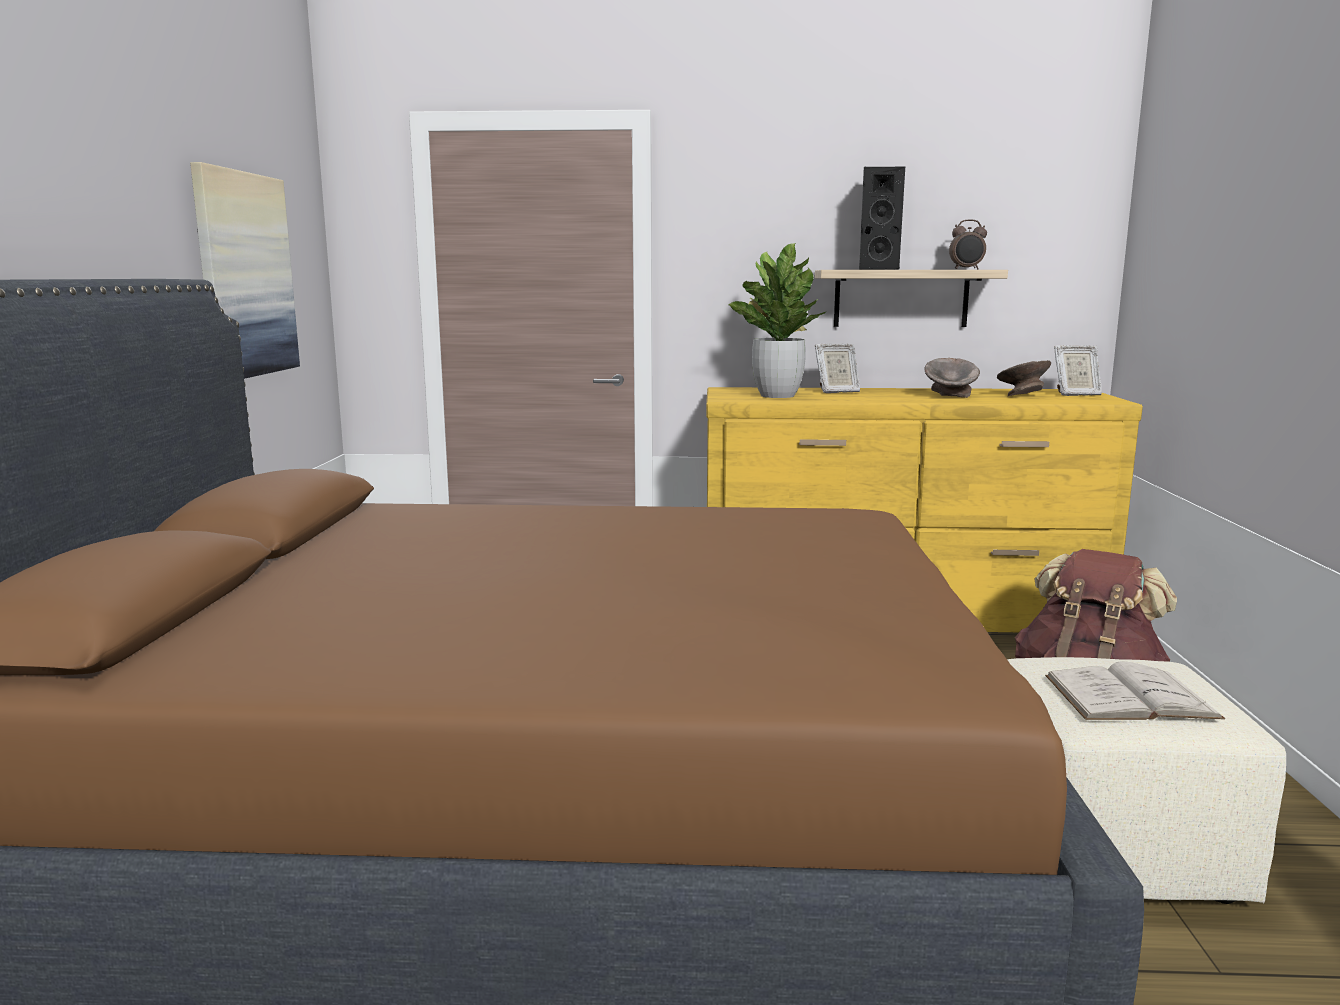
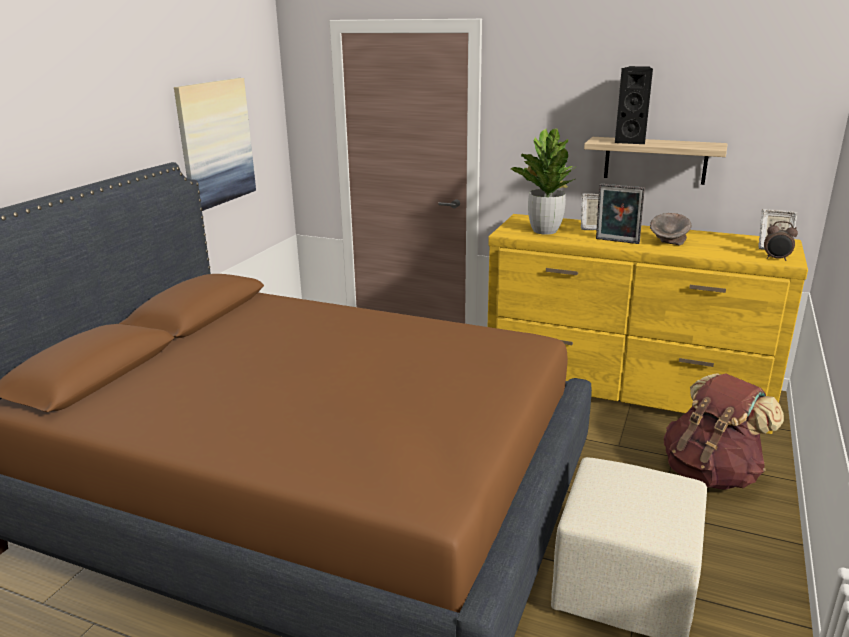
camera: 20 degrees right, 10 degrees up
(885, 398) = (616, 241): none -> picture frame
(966, 269) = (701, 144): alarm clock -> alarm clock (776, 259)
(1021, 396) = (726, 246): grey bowl -> none
(1130, 696) = (628, 504): white book -> none

